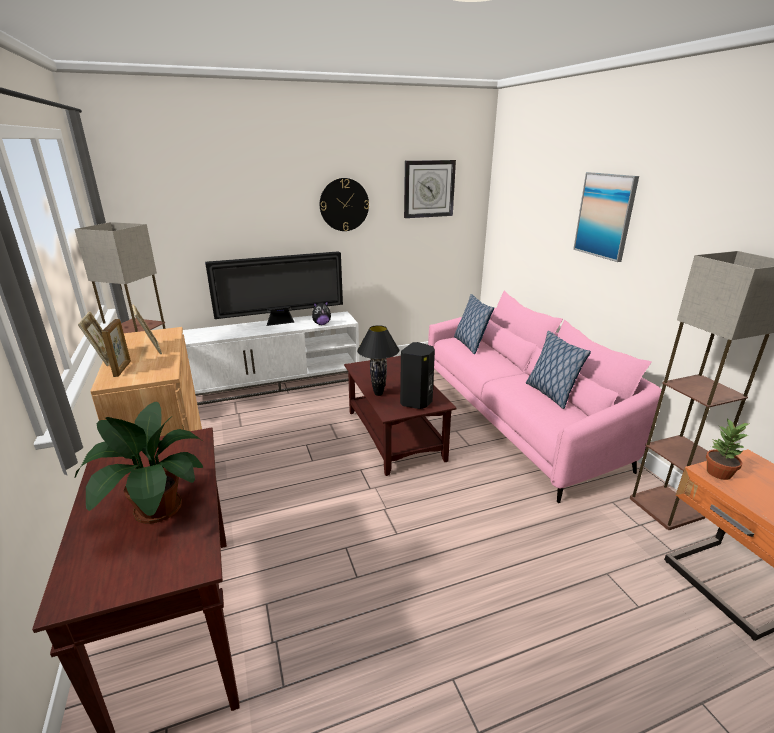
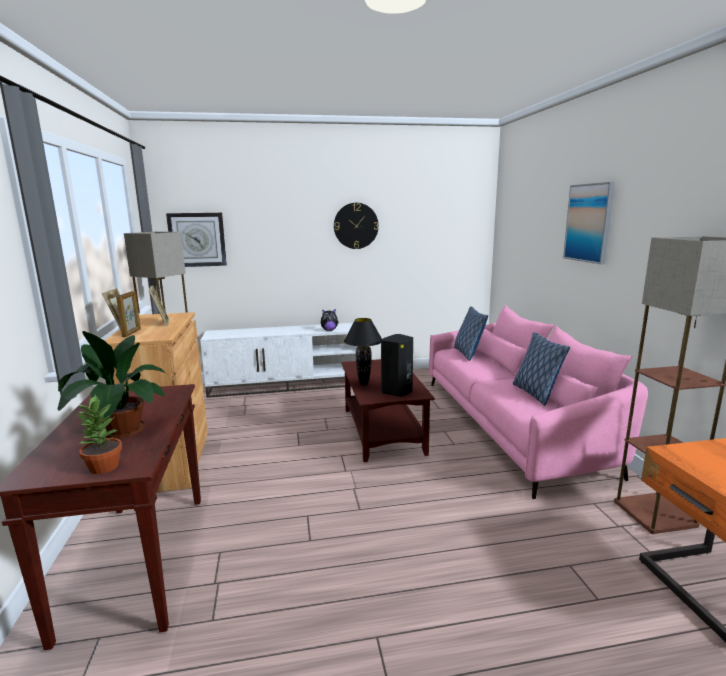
camera: 10 degrees right, 10 degrees down
(282, 322) = (294, 328): television -> none
(429, 189) = (435, 213): wall clock -> wall clock (197, 239)
(719, 473) = (683, 454): potted plant -> potted plant (103, 467)

